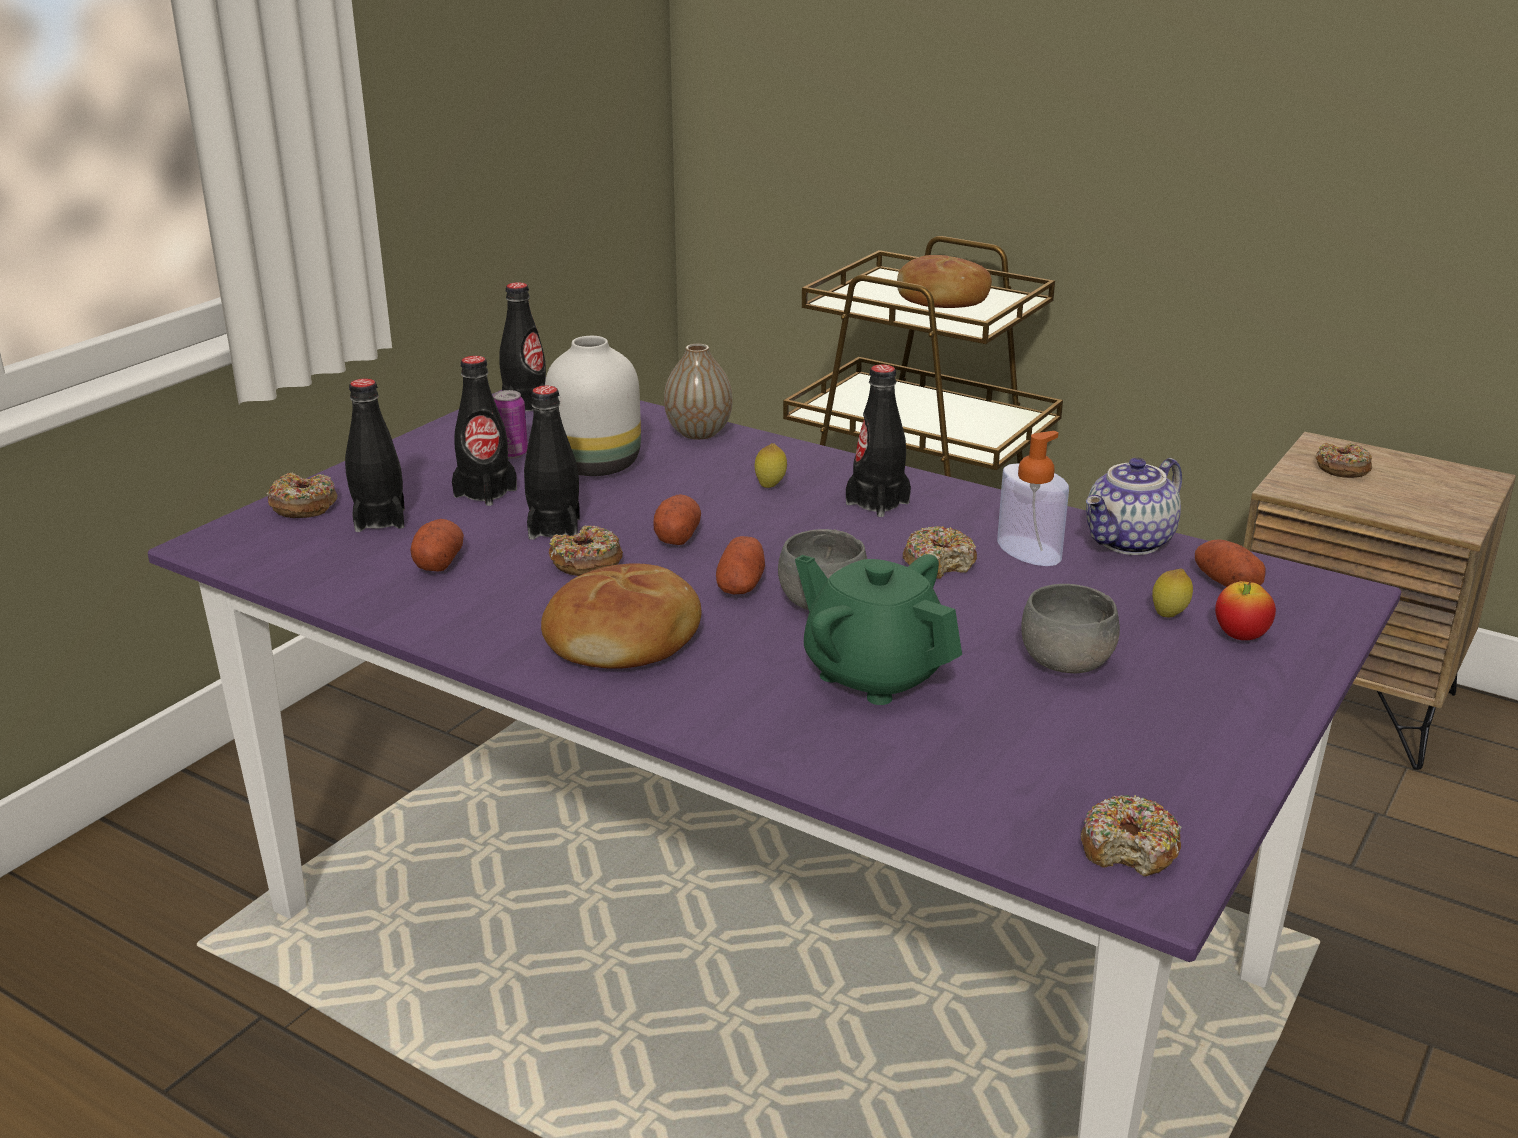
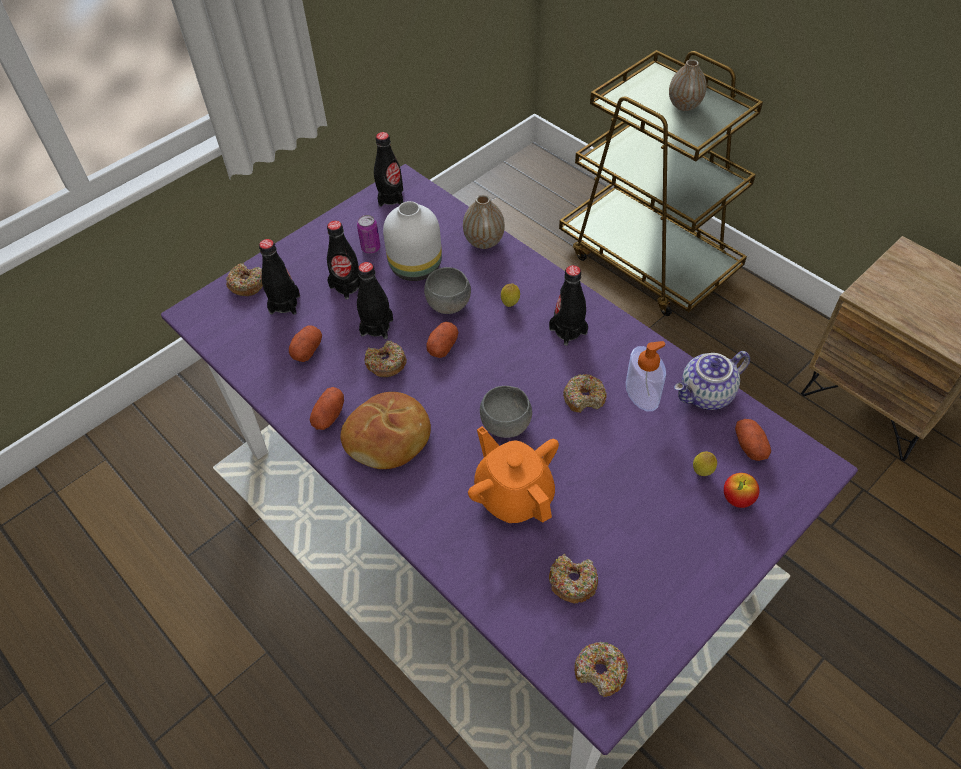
camera: 15 degrees right, 25 degrees up
(741, 585) = (465, 399): potato -> potato (329, 416)
(874, 674) = (514, 495): green teapot -> orange teapot
(942, 299) = (684, 105): bread -> vase
(1066, 663) = (625, 505): grey bowl -> grey bowl (448, 304)
(1342, 469) = (910, 280): donut -> donut (572, 582)

